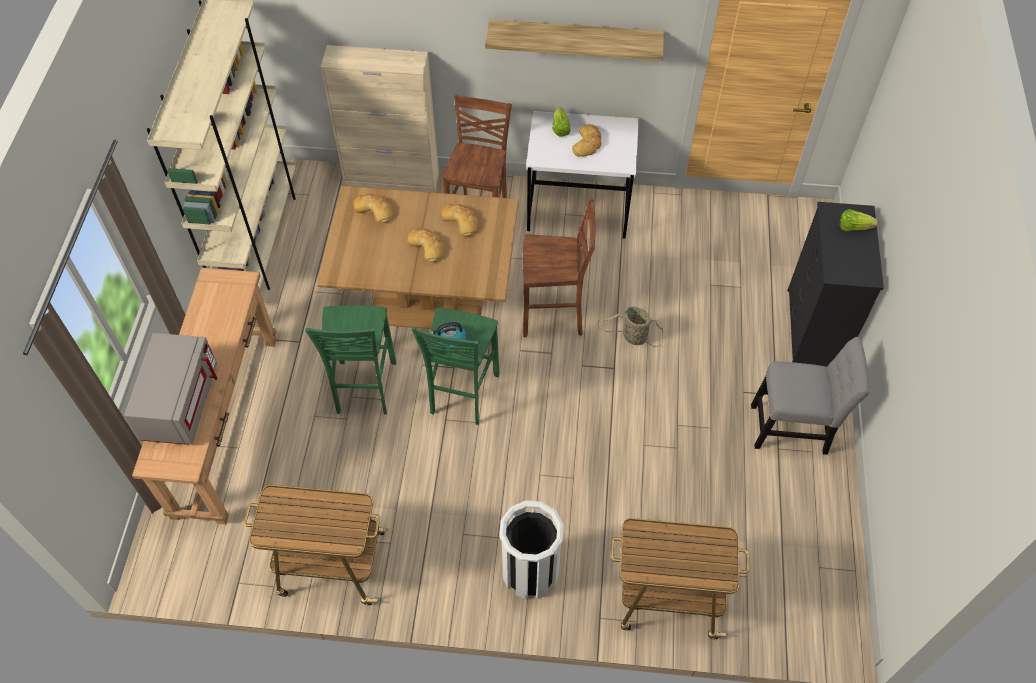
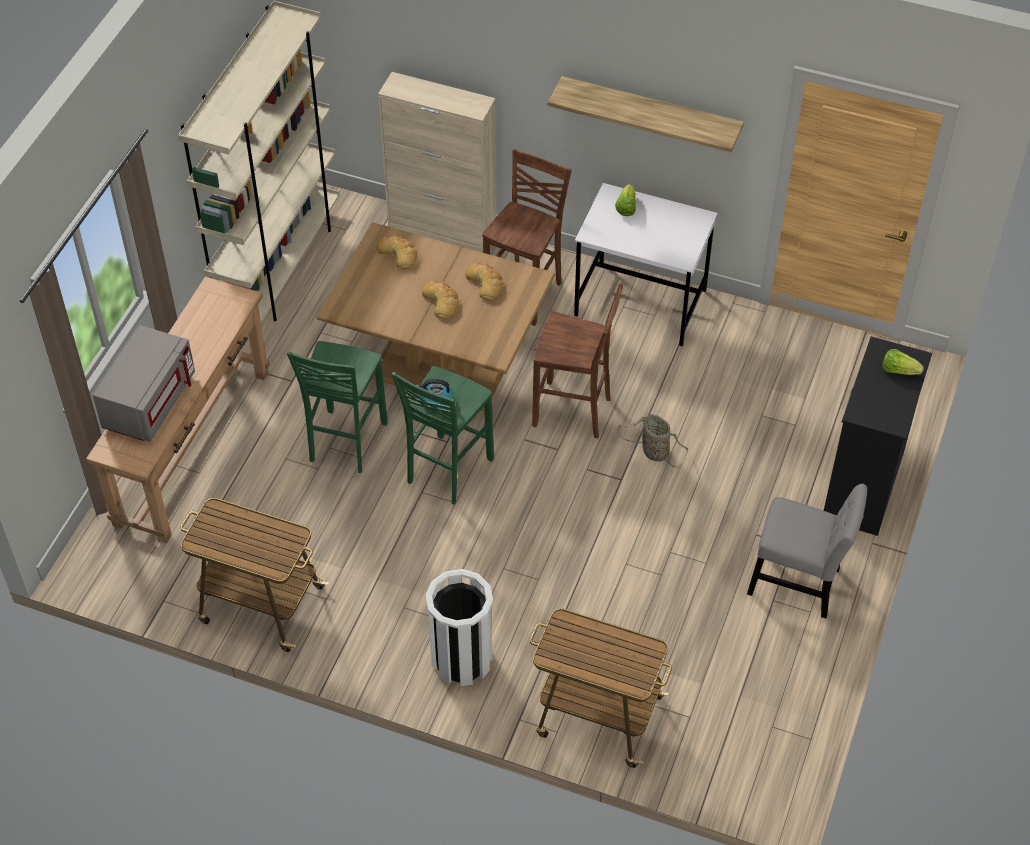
camera: 15 degrees right, 5 degrees down
(588, 143) = (651, 229): bread -> none

